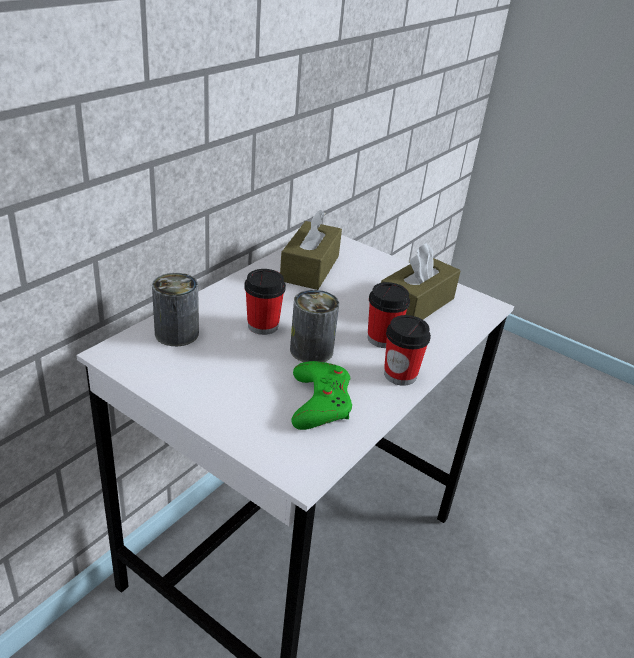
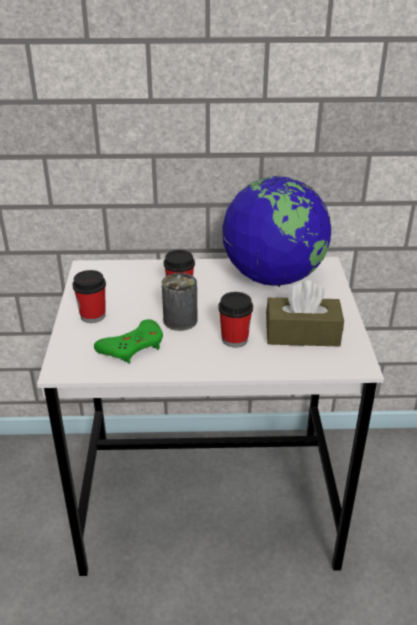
camera: 55 degrees right, 0 degrees up
(177, 333) = (130, 274): can -> none
(310, 268) = (273, 277): brown tissue box -> globe
(400, 375) = (203, 363): cup -> cup (93, 316)

